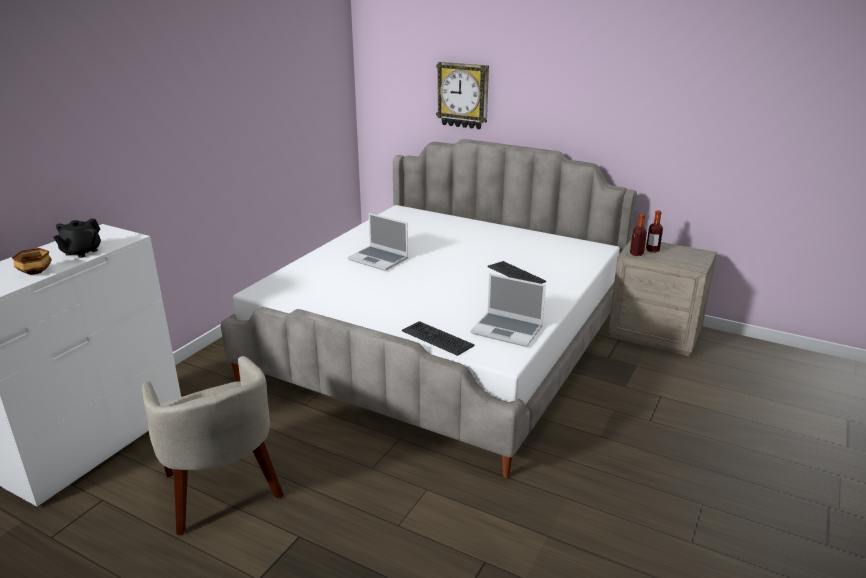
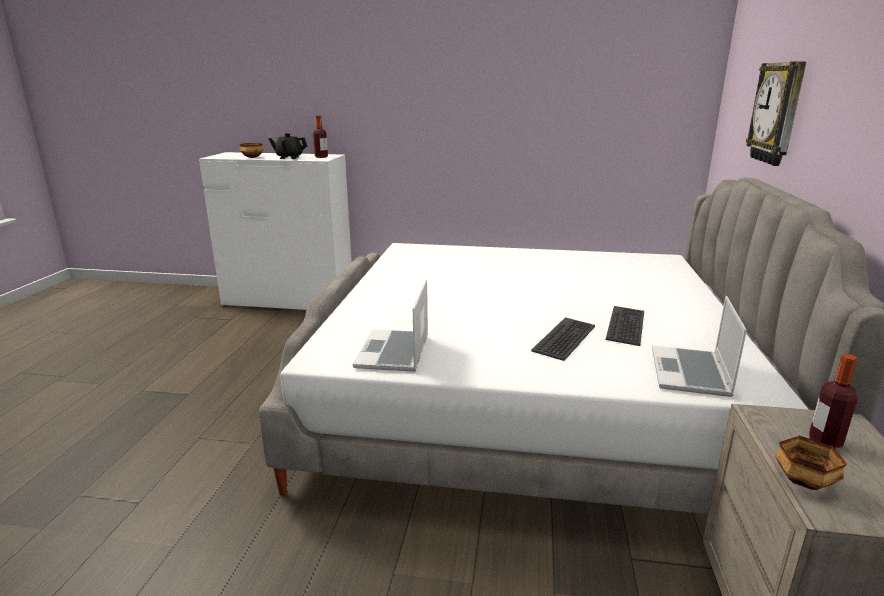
camera: 70 degrees right, 5 degrees down
(221, 491) = (242, 352): beige armchair -> none
(379, 259) = (519, 271): laptop -> laptop (691, 373)
(437, 338) = (353, 320): keyboard -> keyboard (626, 326)
(636, 254) = (773, 422): bottle -> bottle (321, 157)
(679, 263) = (805, 481): none -> bowl

